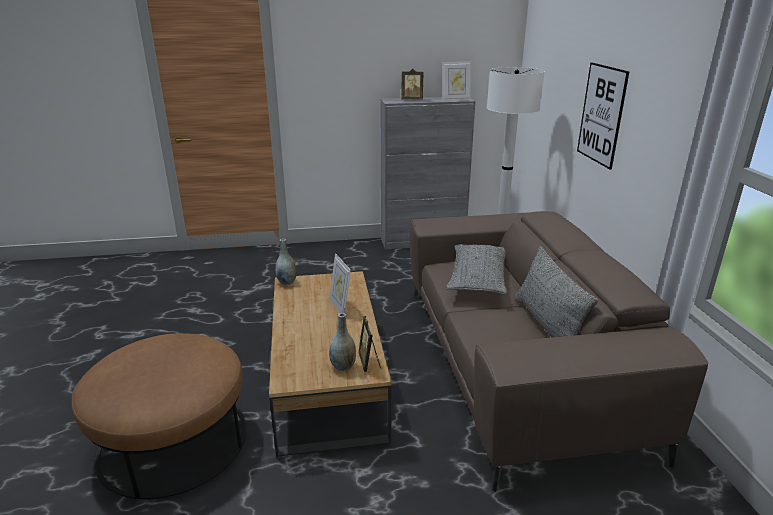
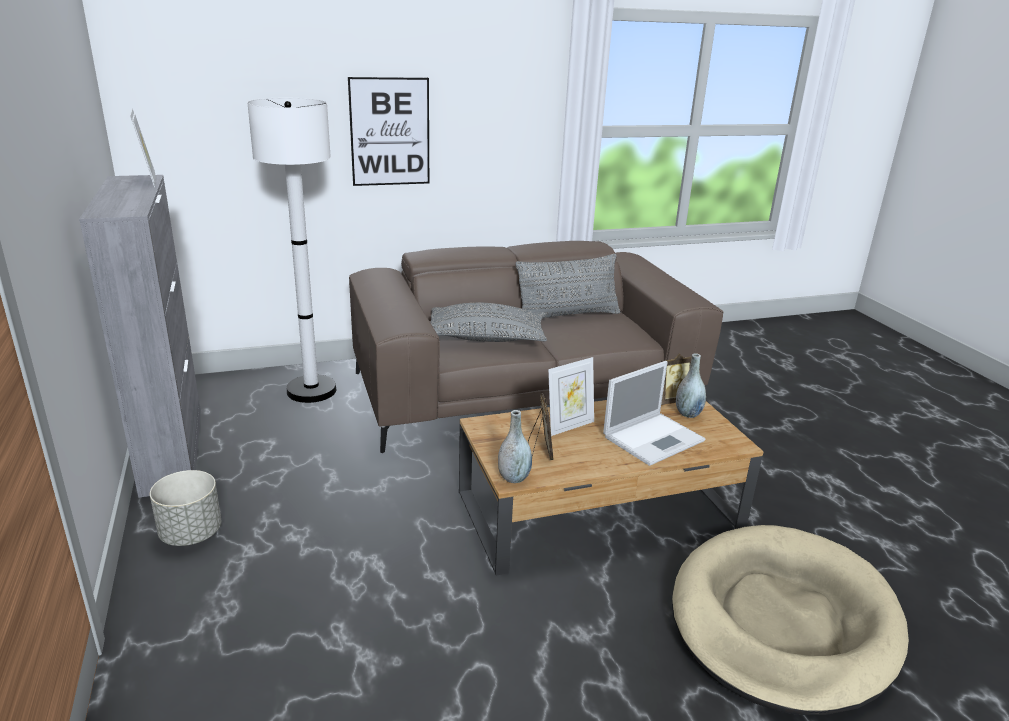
camera: 100 degrees left, 0 degrees up
(173, 440) = (782, 621): brown ottoman -> beige dog bed
(311, 340) = (654, 438): none -> laptop
(348, 252) = (191, 534): none -> grey planter
(412, 100) = (122, 201): picture frame -> picture frame (540, 450)

